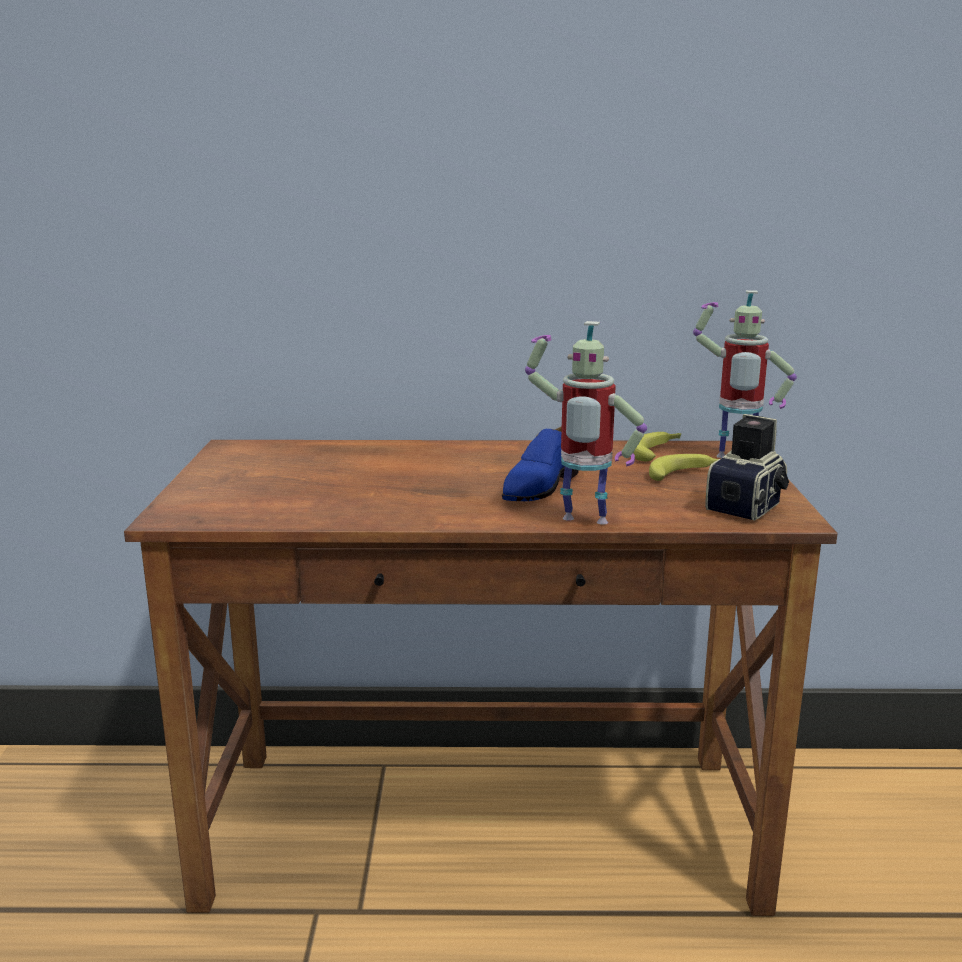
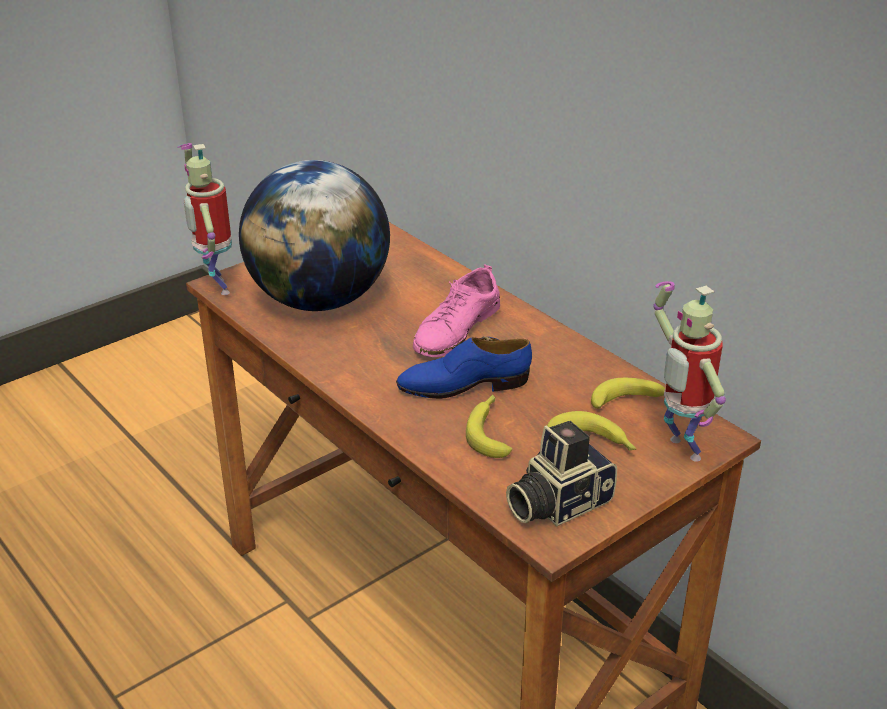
camera: 50 degrees right, 15 degrees up
(299, 492) = (319, 300): none -> globe
(456, 466) = (456, 329): none -> pink shoe
(582, 522) = (407, 437): toy robot -> toy robot (216, 287)
(622, 496) = (490, 431): none -> banana
(750, 505) = (556, 503): camera -> camera turned 150 degrees clockwise

